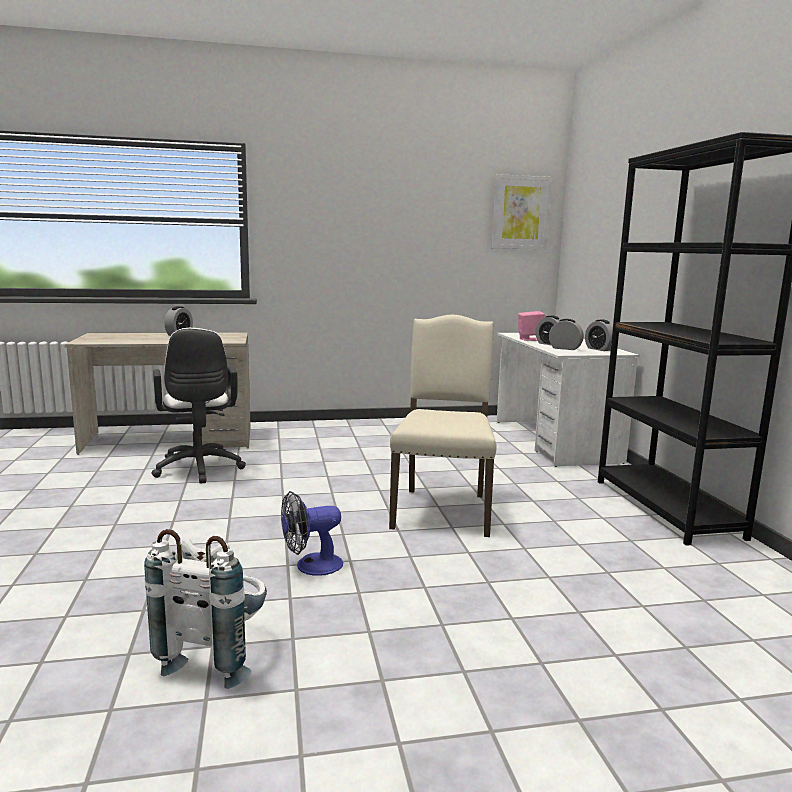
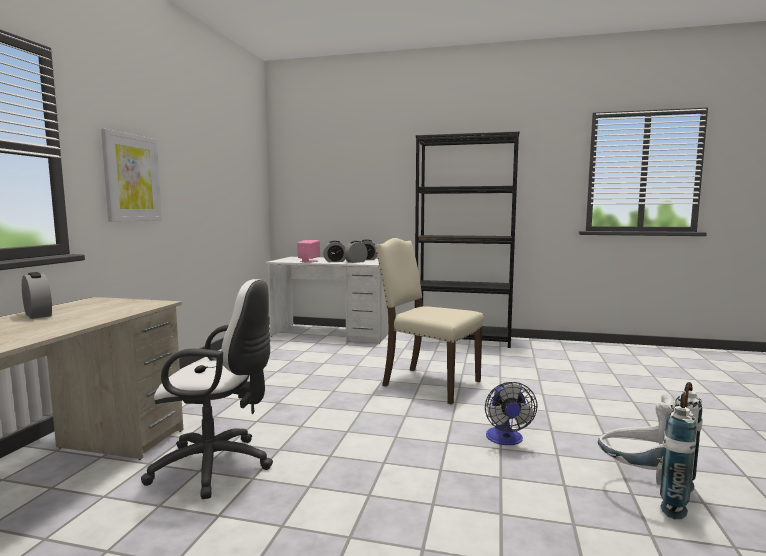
camera: 65 degrees left, 5 degrees down
(520, 212) = (251, 164): picture -> picture (132, 178)

